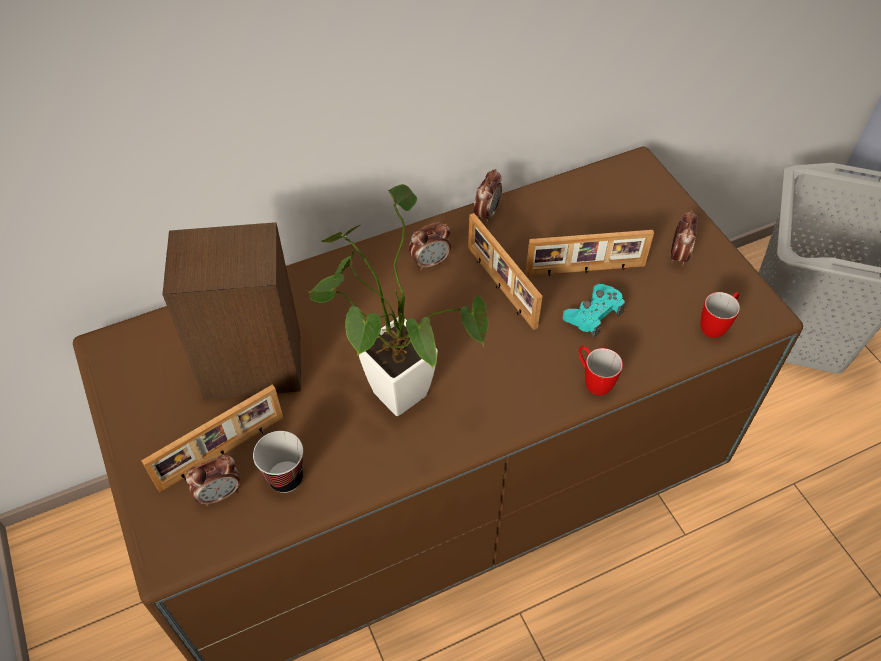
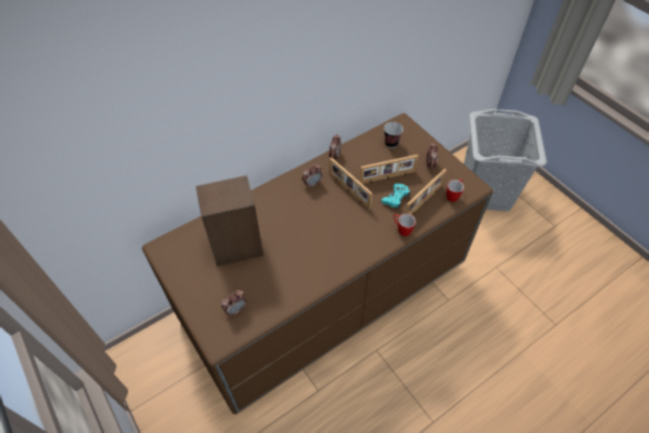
camera: 10 degrees left, 0 degrees up
(222, 453) = (232, 290): picture frame -> picture frame (424, 202)
(285, 478) = (266, 297): cup -> cup (391, 143)
(392, 385) = (307, 246): potted plant -> none

